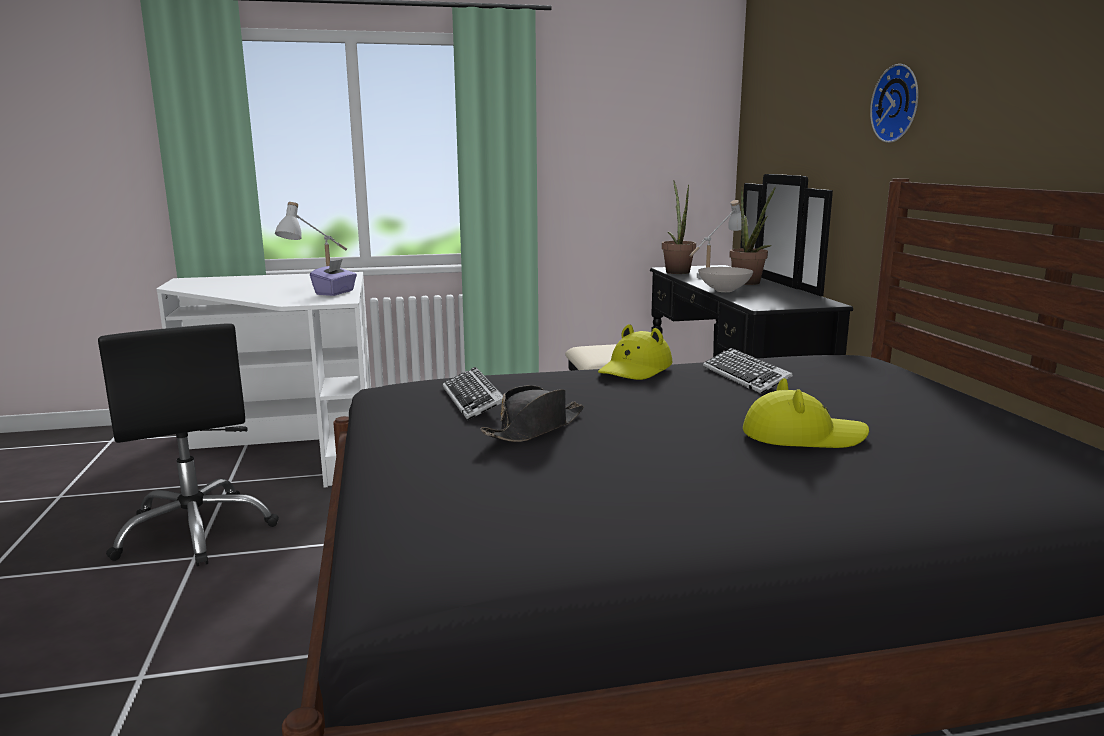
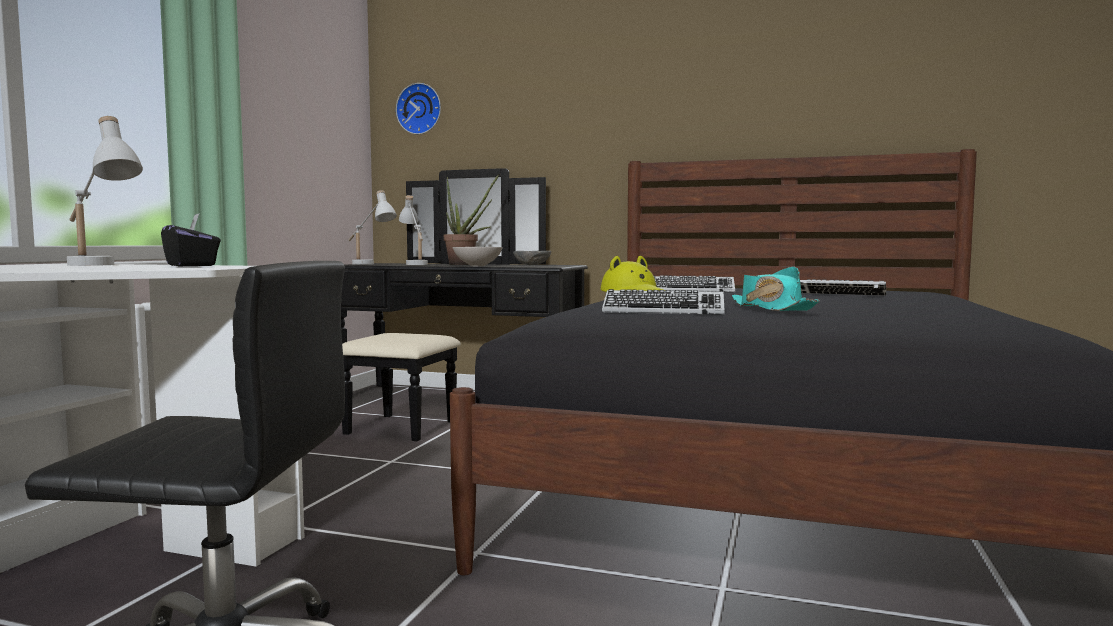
camera: 60 degrees left, 10 degrees down
(335, 293) = (192, 265): purple tissue box -> black tissue box
(535, 428) = (770, 308): black hat -> turquoise hat
(676, 271) = (369, 264): potted plant -> white table lamp
(790, 297) = (532, 265): none -> grey bowl
(802, 436) = (835, 295): yellow hat -> keyboard
(899, 103) = (607, 111): wall clock -> wall clock (420, 109)

